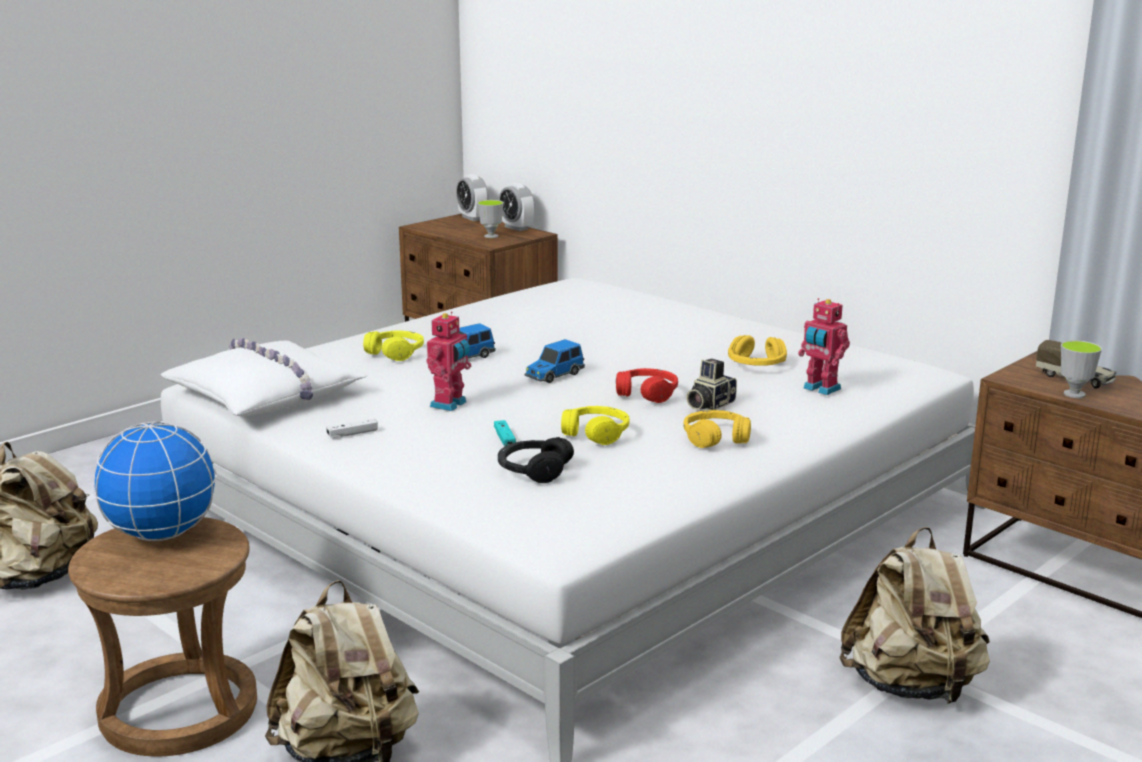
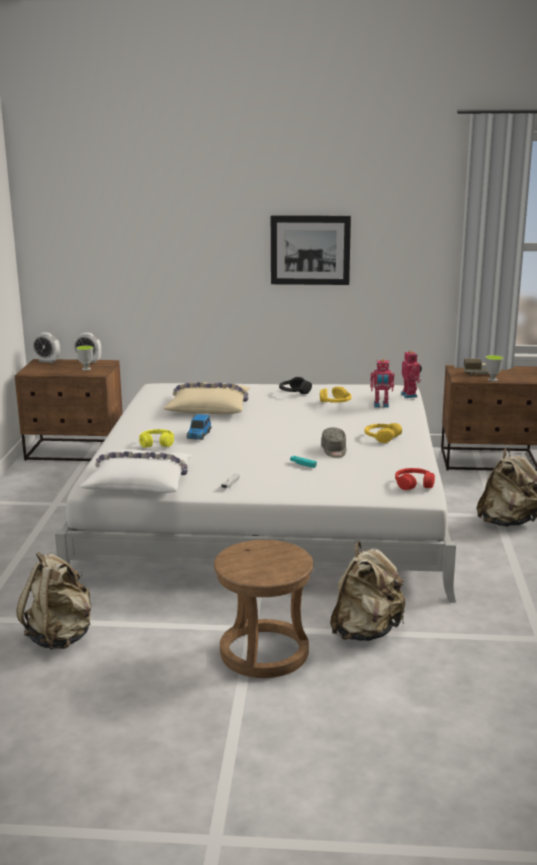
camera: 40 degrees left, 0 degrees up
(161, 534) = (244, 554): globe -> none
(450, 405) = (244, 458): toy robot -> toy robot (410, 395)
(533, 471) = (344, 472): black headphones -> black headphones (294, 392)
(553, 375) = (260, 431): toy car -> none
(572, 326) = (209, 407): none -> beige pillow
(596, 434) = (334, 450): yellow headphones -> grey cap
(647, 394) = (317, 427): red headphones -> red headphones (414, 484)
(708, 404) = (350, 425): camera -> none
(825, 84) = (310, 250): none -> picture

